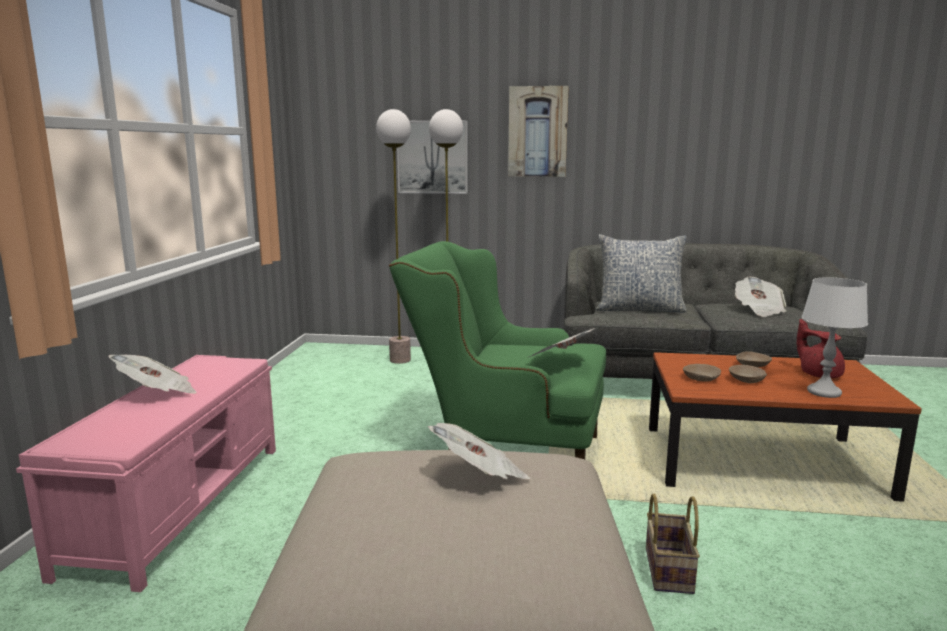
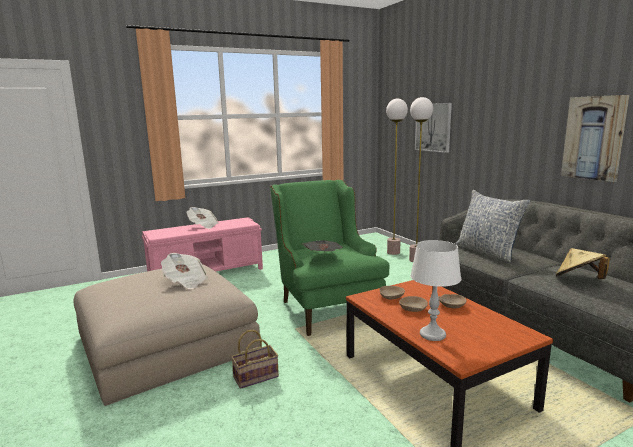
camera: 55 degrees right, 0 degrees up
(537, 132) = (490, 110): picture -> picture (594, 138)
(759, 310) = (579, 280): newspaper -> beige hat
(819, 374) = (475, 328): red teapot -> none

